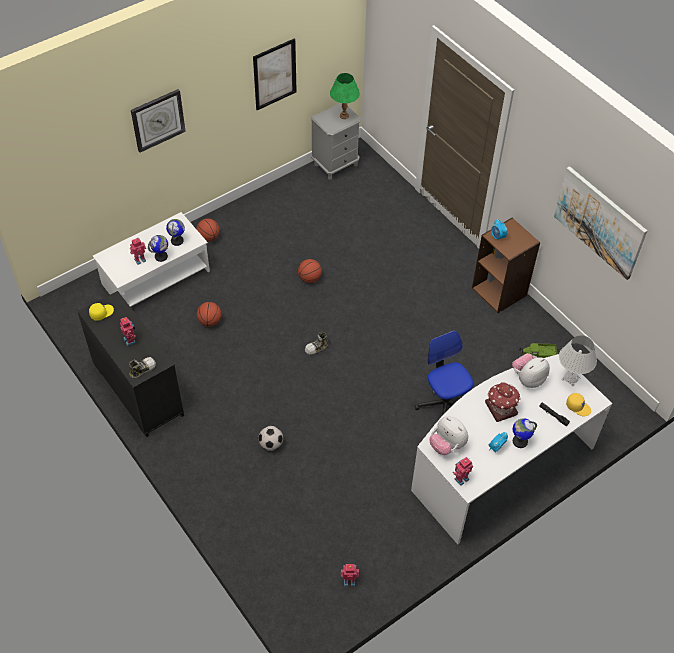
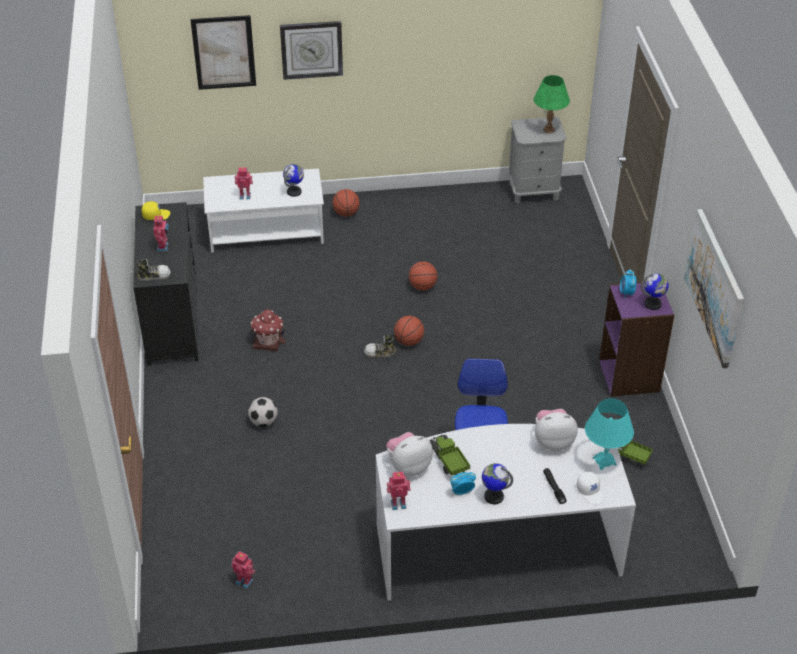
camera: 30 degrees right, 10 degrees down
(161, 256) = (267, 200): globe -> globe (653, 304)
(210, 321) = (289, 288): basketball -> basketball (408, 341)
(275, 74) = (467, 48): picture -> picture (224, 52)
(447, 445) = (408, 466): plush toy -> plush toy turned 75 degrees clockwise
(470, 427) = (448, 461): none -> toy truck
(499, 291) = (630, 376): brown bookcase -> purple bookcase
(501, 407) = (498, 456): toy house -> toy house (268, 340)
(570, 379) = (604, 461): white table lamp -> turquoise table lamp
(578, 407) = (590, 491): yellow cap -> white cap

